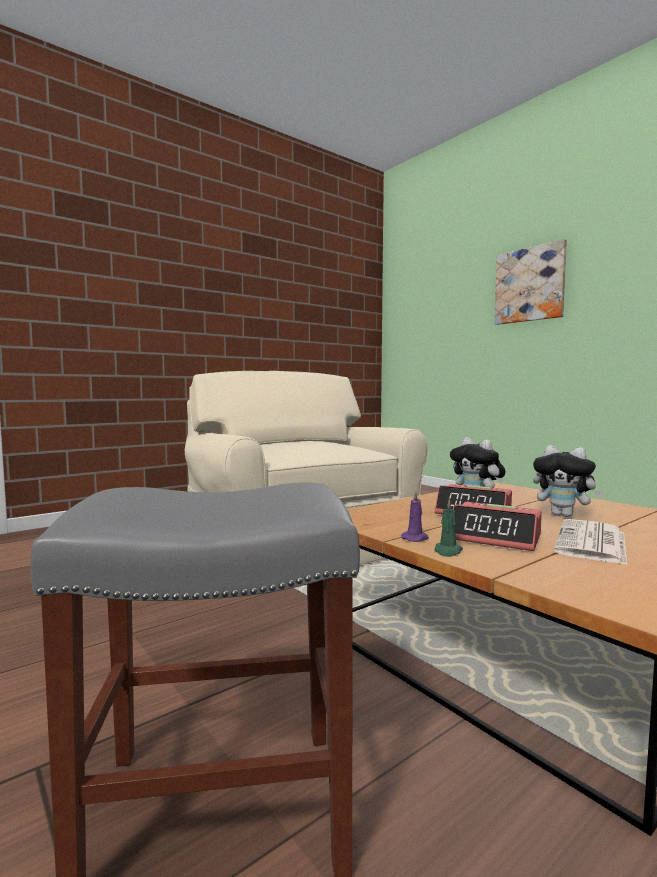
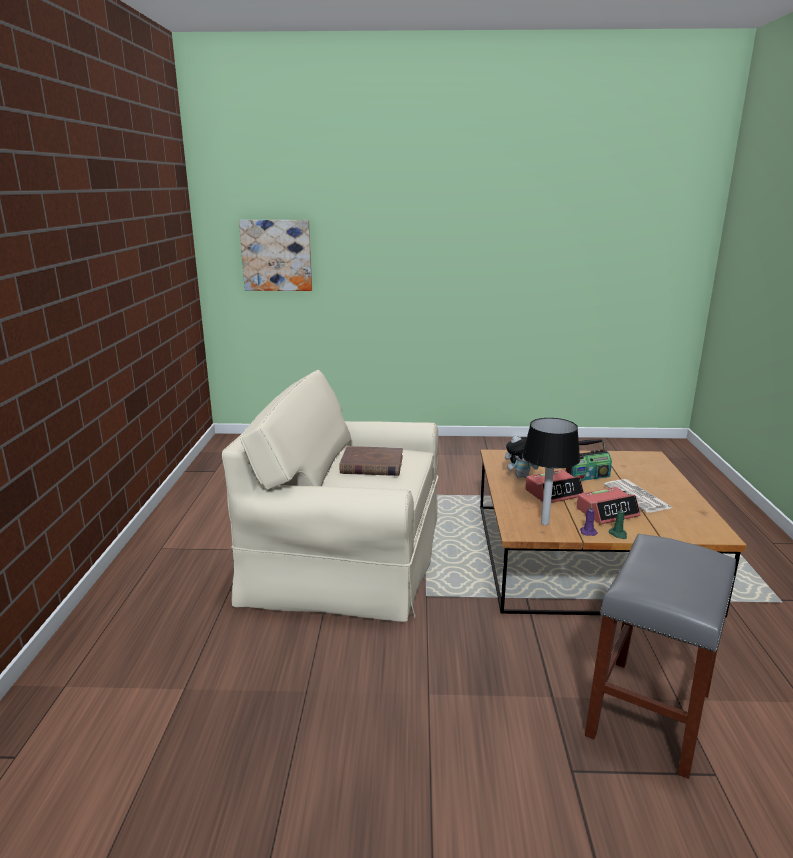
camera: 50 degrees left, 15 degrees up
(309, 444) = (371, 465): none -> brown book
(391, 521) = (544, 522): none -> table lamp
(530, 285) = (397, 231): picture -> picture (276, 255)
(564, 515) = (586, 476): plush toy -> radio

